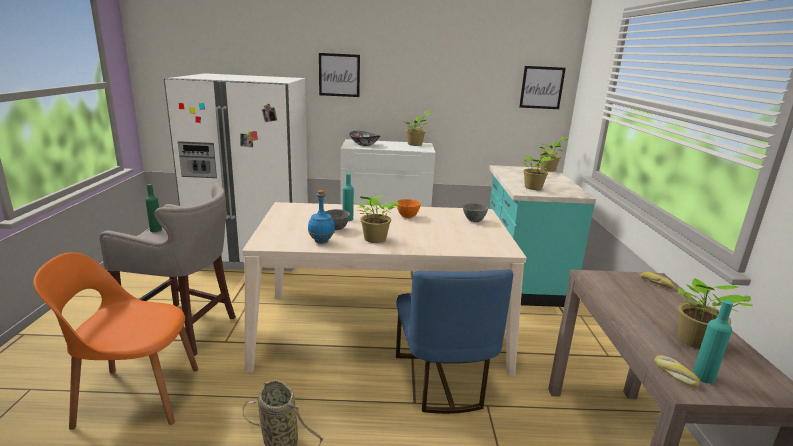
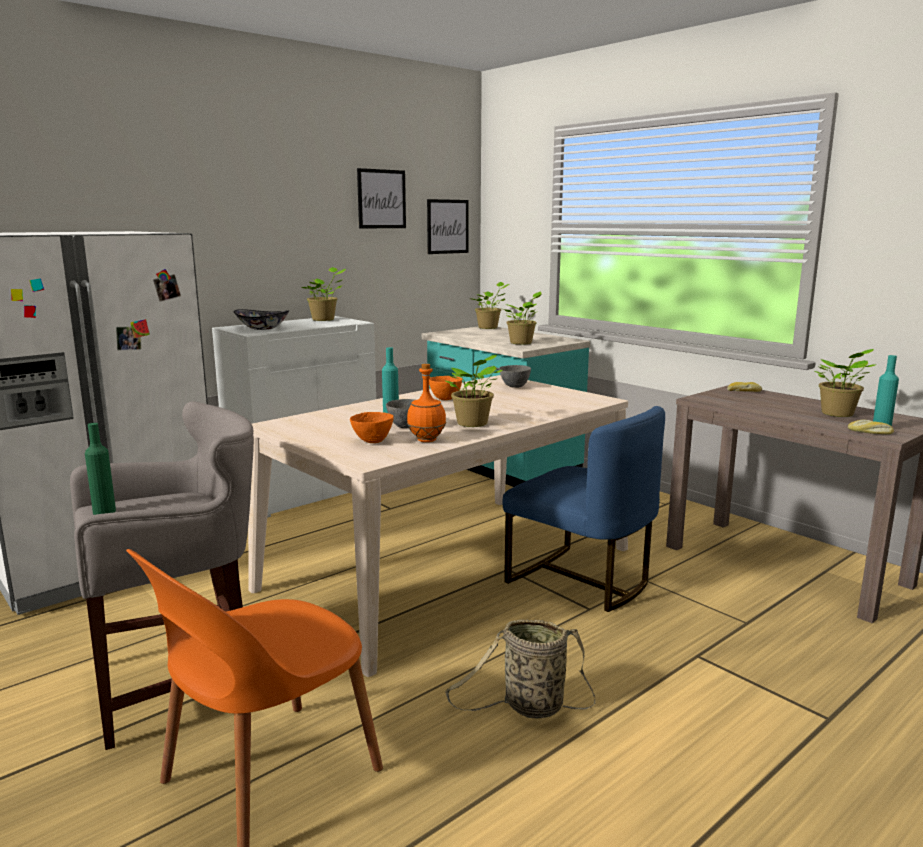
camera: 40 degrees left, 5 degrees down
(296, 232) = (373, 441): none -> orange bowl
(321, 241) = (426, 440): blue bottle -> orange bottle
(339, 75) = (188, 223): picture -> picture (381, 199)

